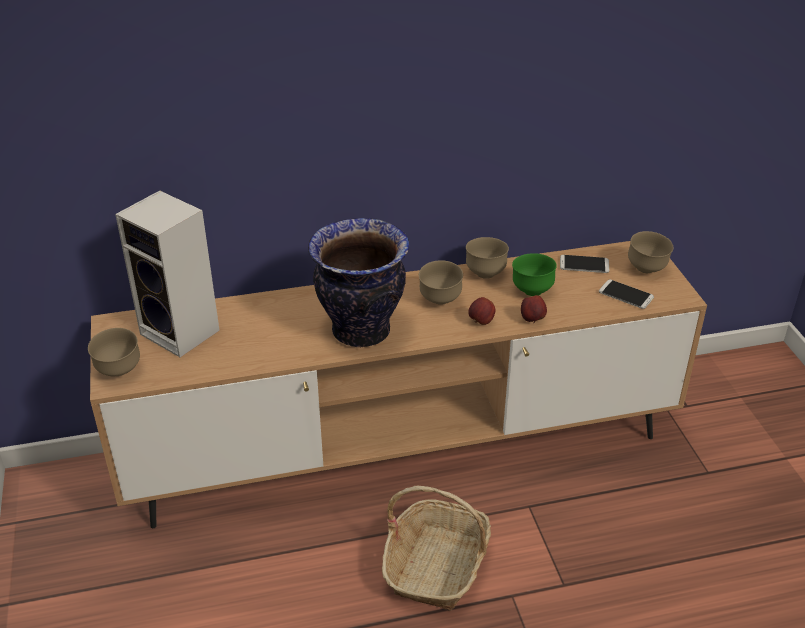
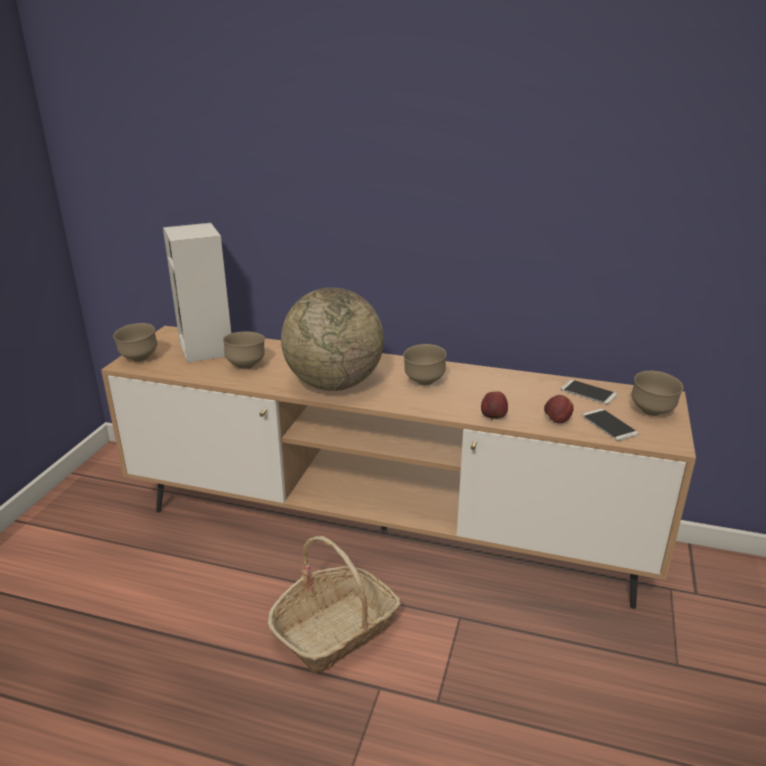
camera: 30 degrees right, 10 degrees down
(360, 332) = (334, 384): vase -> globe
(481, 322) = (443, 406): apple -> apple (557, 421)
(485, 273) = (485, 375): brown bowl -> brown bowl (246, 366)
(531, 291) = (515, 397): green bowl -> none

